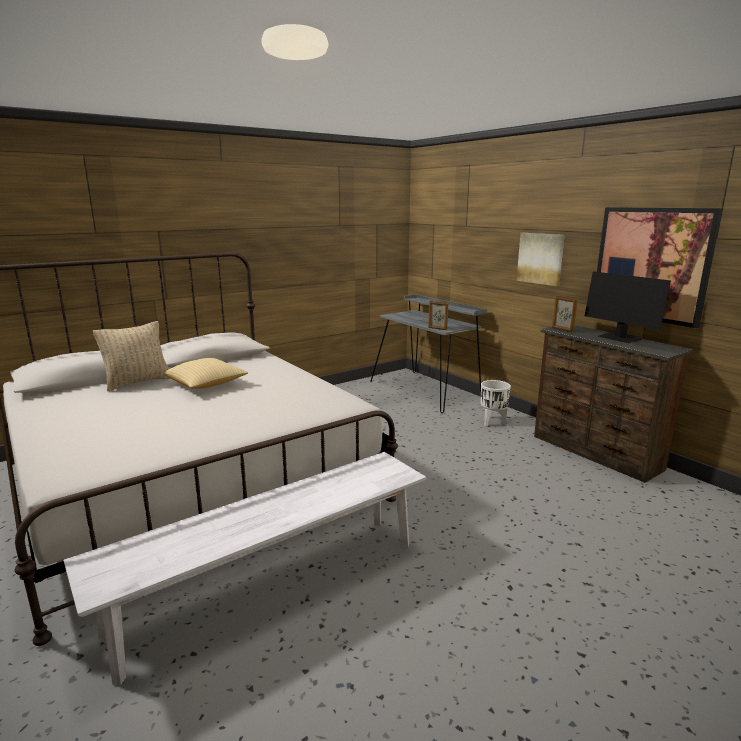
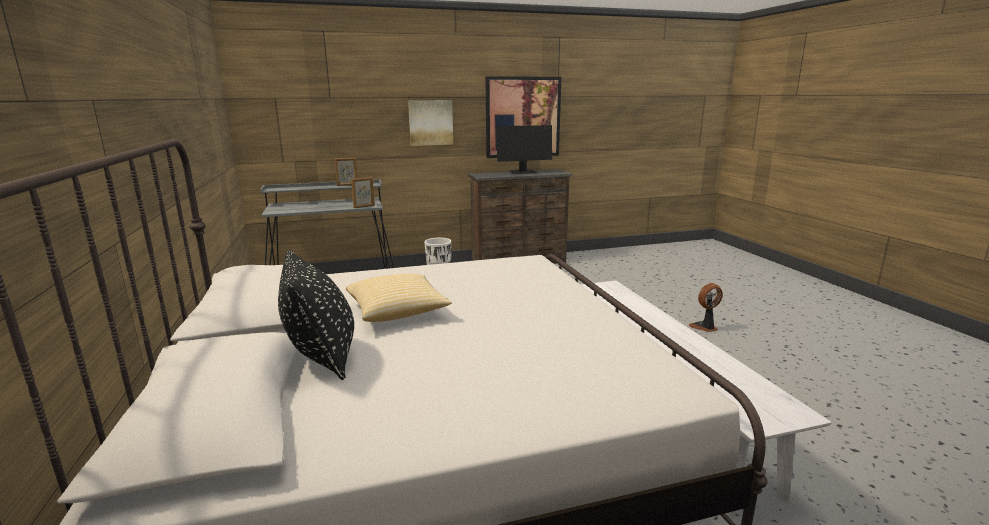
camera: 70 degrees left, 0 degrees up
(138, 382) = (322, 356): beige pillow -> black pillow
(522, 629) = (705, 327): none -> fan
(562, 329) = (486, 176): picture frame -> picture frame (347, 185)

